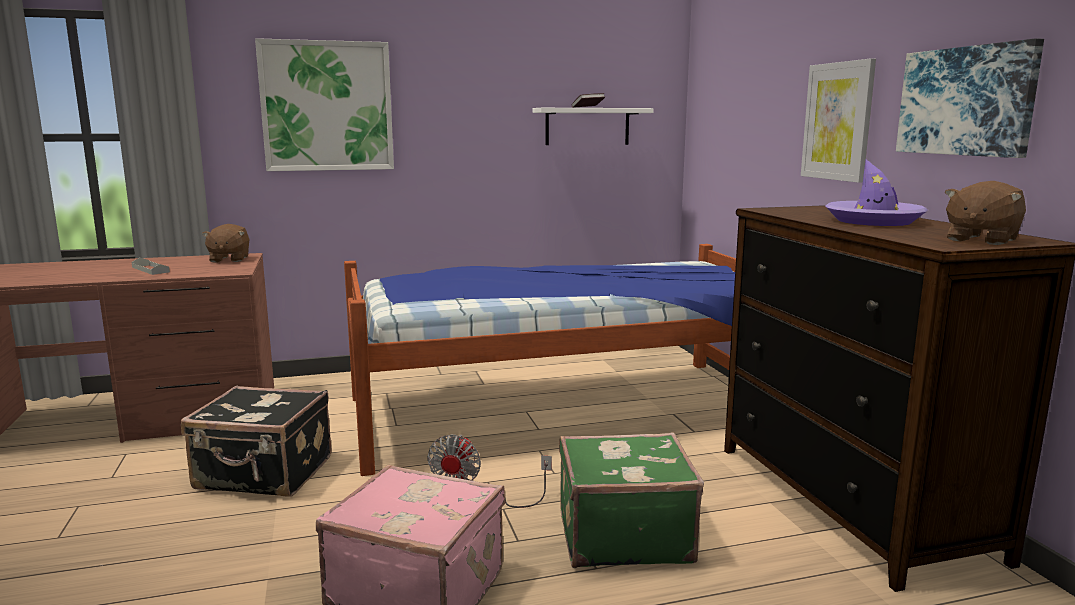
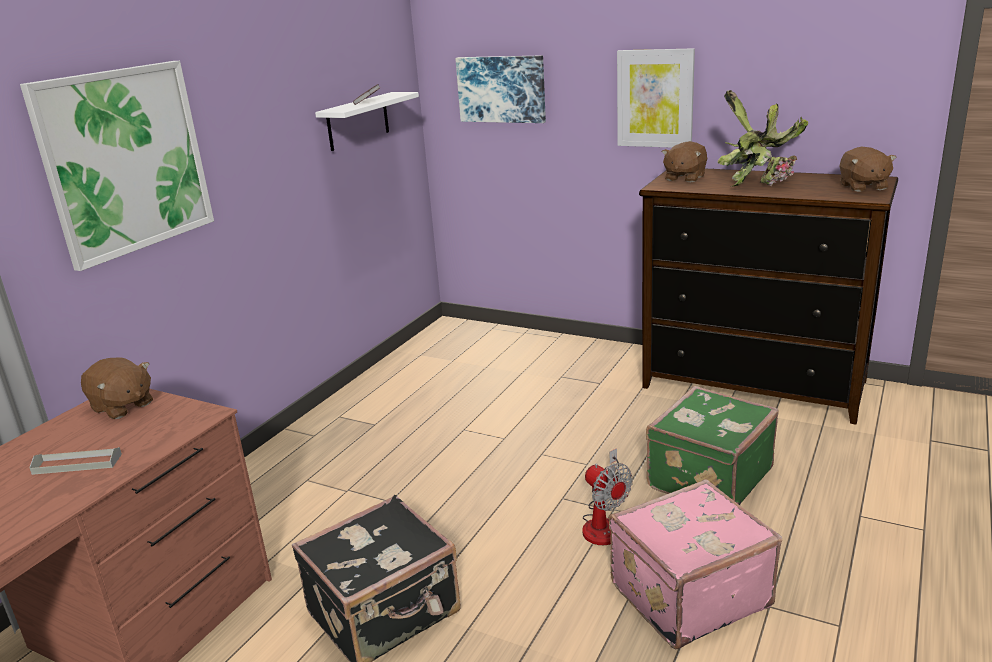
camera: 45 degrees left, 10 degrees up
(562, 409) = (484, 413): bed -> none
(812, 209) = (684, 178): none -> brown plush toy
(874, 221) = (760, 182): purple hat -> potted plant
(966, 101) = (791, 85): picture -> picture (501, 89)

